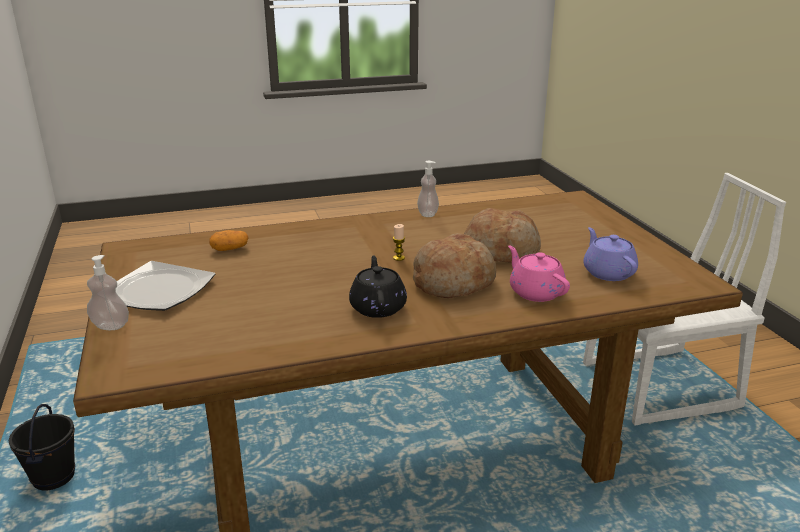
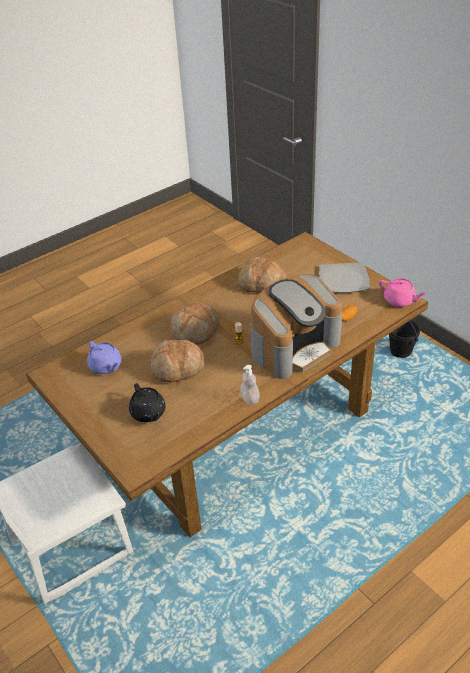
camera: 160 degrees right, 15 degrees up
(110, 326) = (336, 257): soap dispenser -> none
(292, 318) = (261, 283): none -> bread
(332, 239) = (294, 346): none -> coffee machine
(378, 307) = (225, 301): black teapot -> black teapot (148, 413)
(535, 292) = (147, 336): pink teapot -> pink teapot (400, 300)

